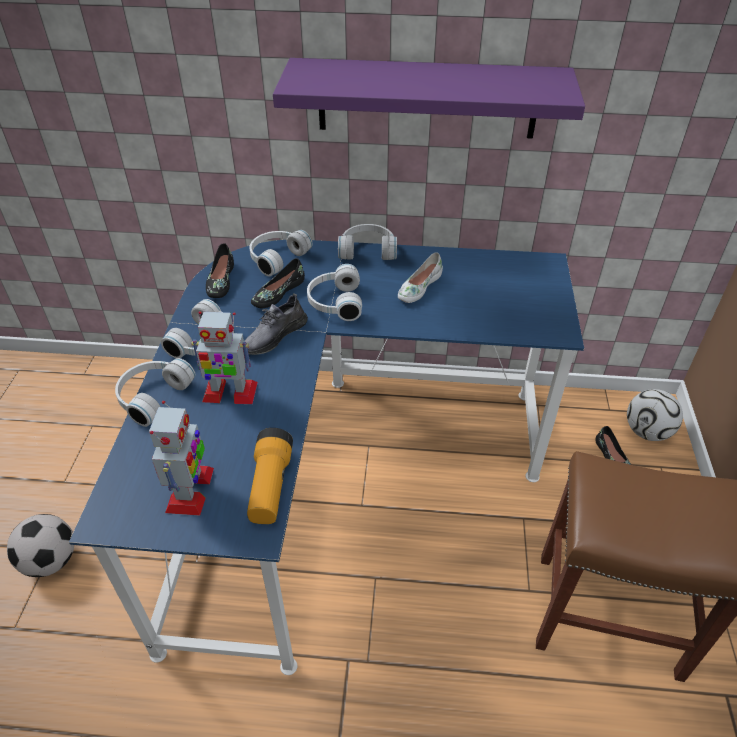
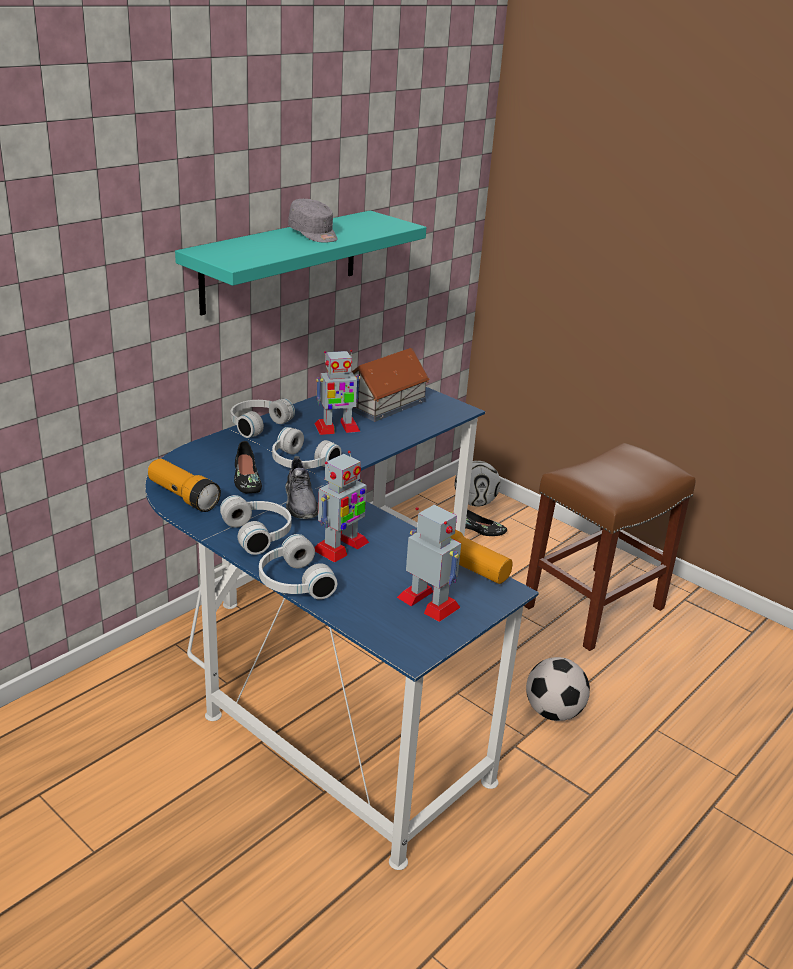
camera: 55 degrees left, 15 degrees down
(51, 560) = (196, 904): football -> football (553, 712)
(220, 281) = (183, 496): black shoe -> flashlight
(276, 258) = (196, 461): white headphones -> none
(418, 287) = (336, 428): white shoe -> toy robot
(427, 98) = (280, 261): purple shelf -> turquoise shelf
(440, 78) = (314, 234): none -> grey cap
(501, 286) = (384, 403): none -> toy house

